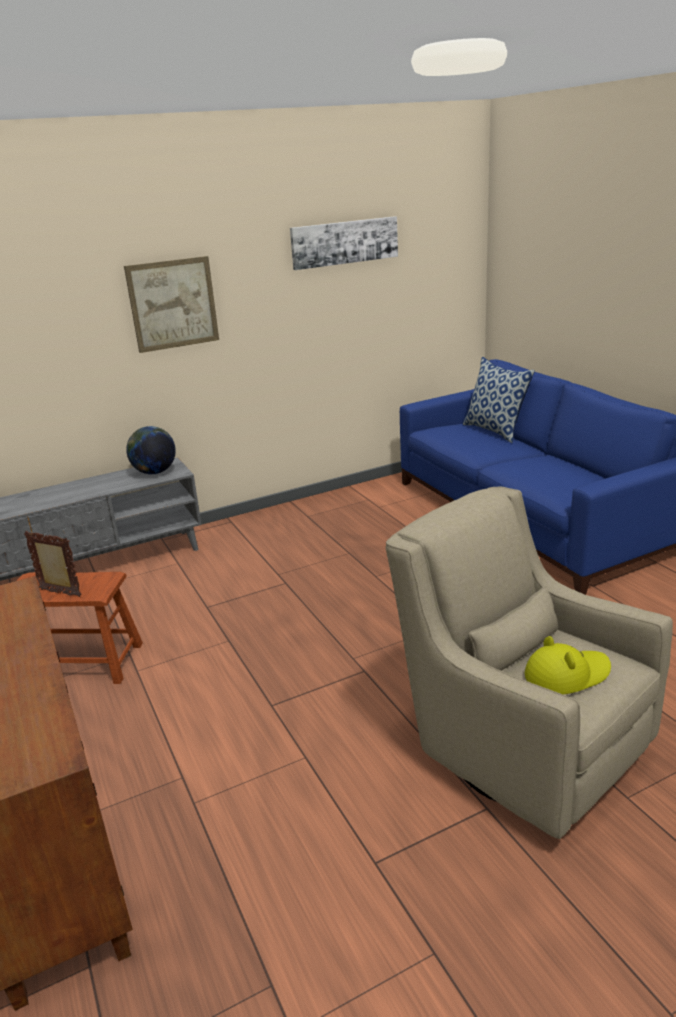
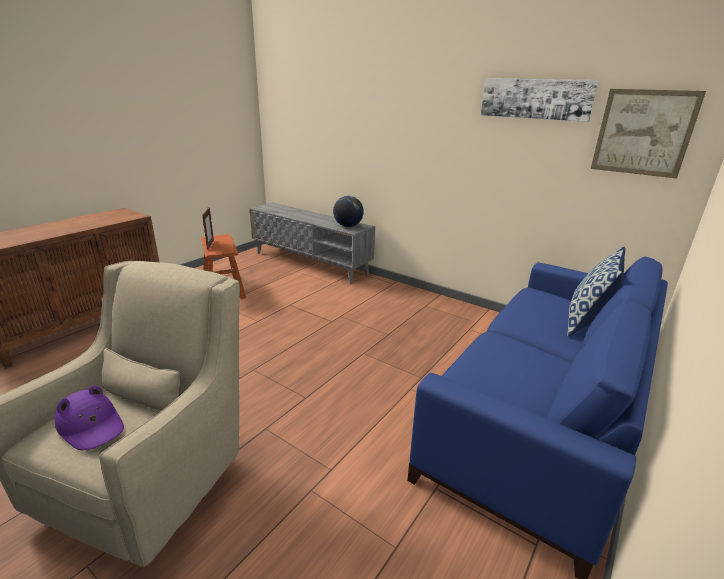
camera: 60 degrees right, 0 degrees up
(173, 304) = (392, 122): picture -> picture (643, 133)
(566, 674) = (91, 425): yellow hat -> purple hat

